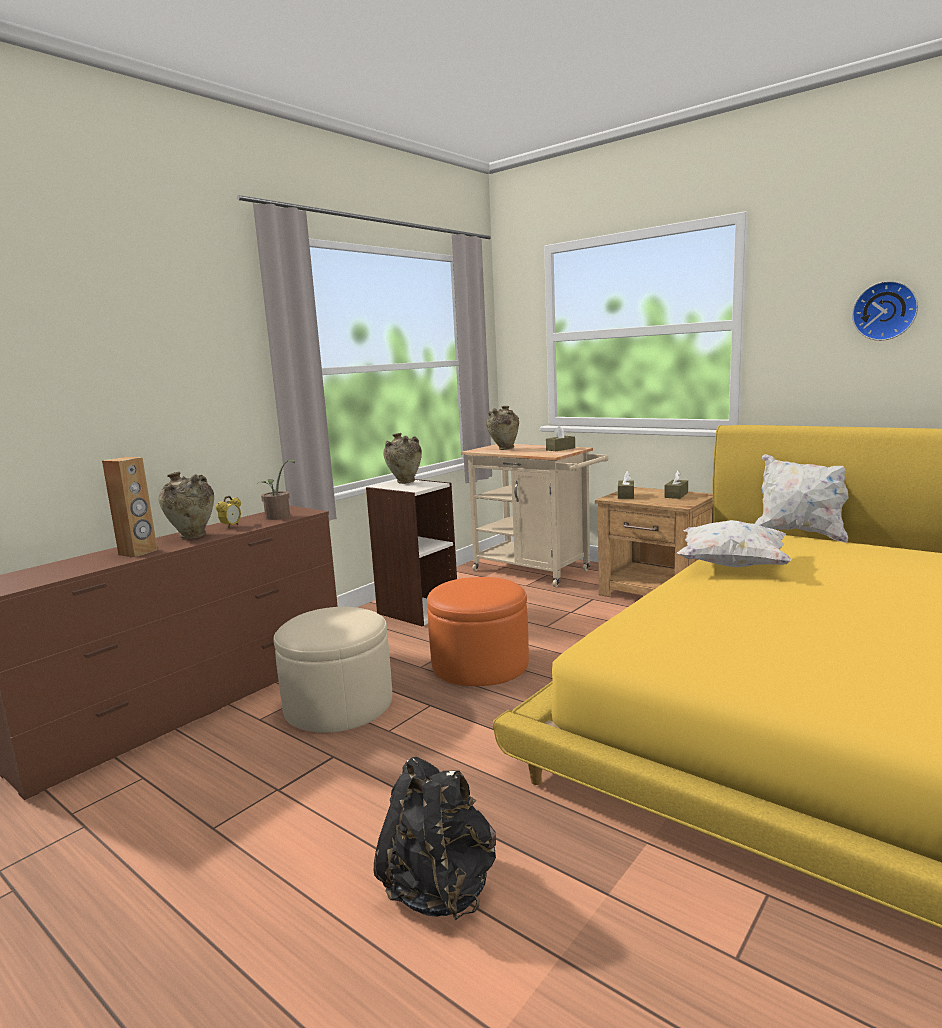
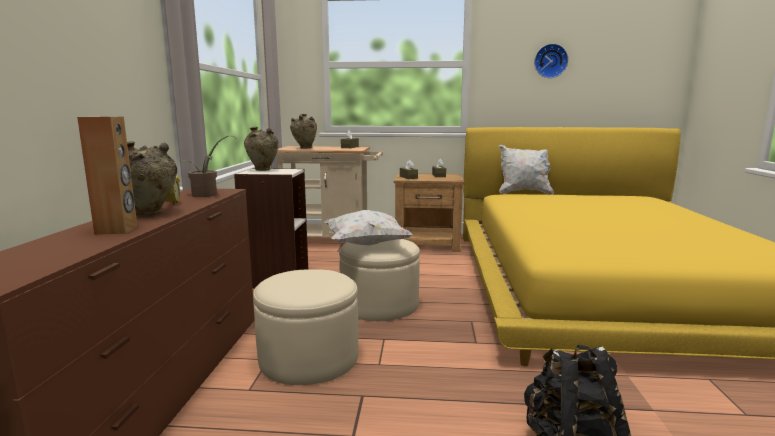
camera: 35 degrees left, 0 degrees up
(480, 664) = (379, 305): orange ottoman -> beige ottoman
(732, 566) = (530, 208): white pillow -> white pillow (366, 244)

